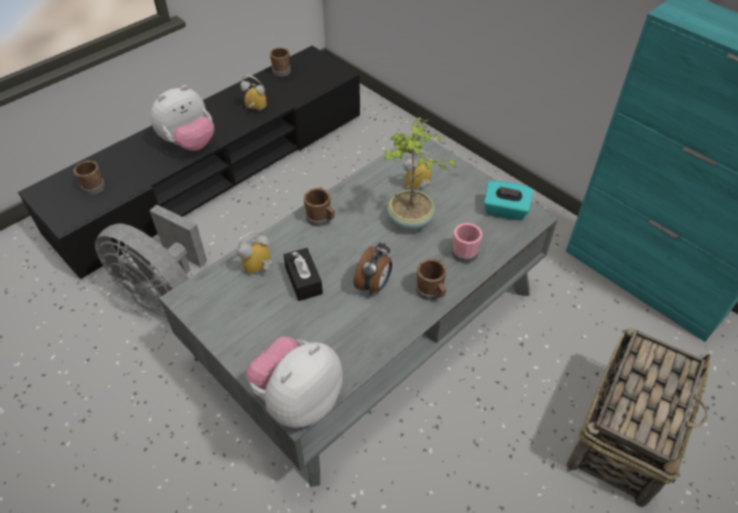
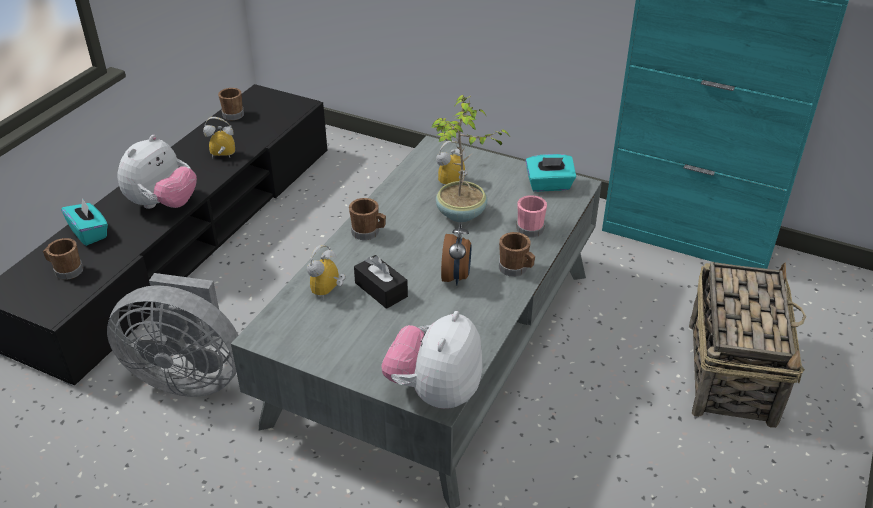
camera: 20 degrees left, 10 degrees down
(124, 156) = (89, 233): none -> turquoise tissue box

